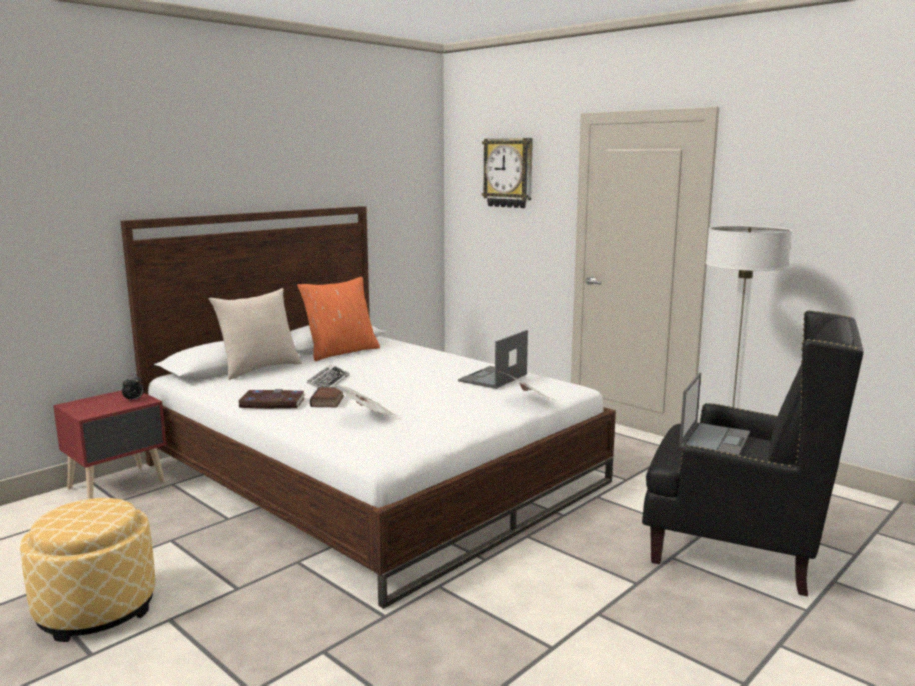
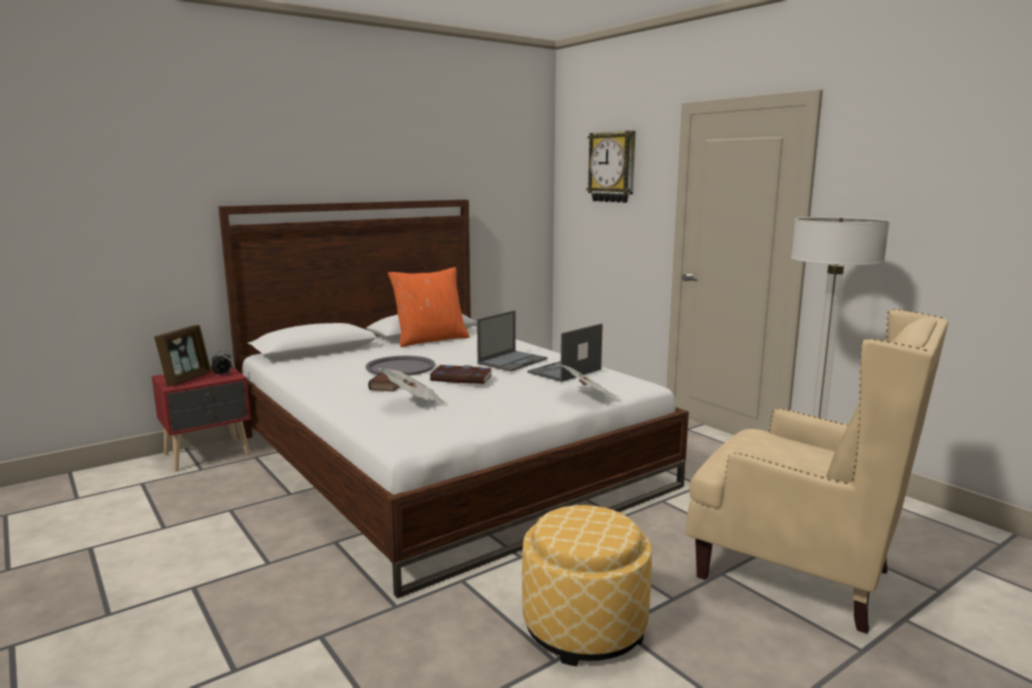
camera: 10 degrees right, 0 degrees up
(96, 406) = (187, 379): none -> picture frame
(96, 608) = (134, 570): ottoman -> ottoman (584, 627)
(259, 369) = (345, 352): beige pillow -> none
(272, 403) = (336, 384): book -> book (461, 378)
(328, 382) = (400, 367): keyboard -> grey tray
(714, 439) = (777, 448): laptop -> laptop (513, 361)
(735, 552) = (796, 574): black armchair -> beige armchair

